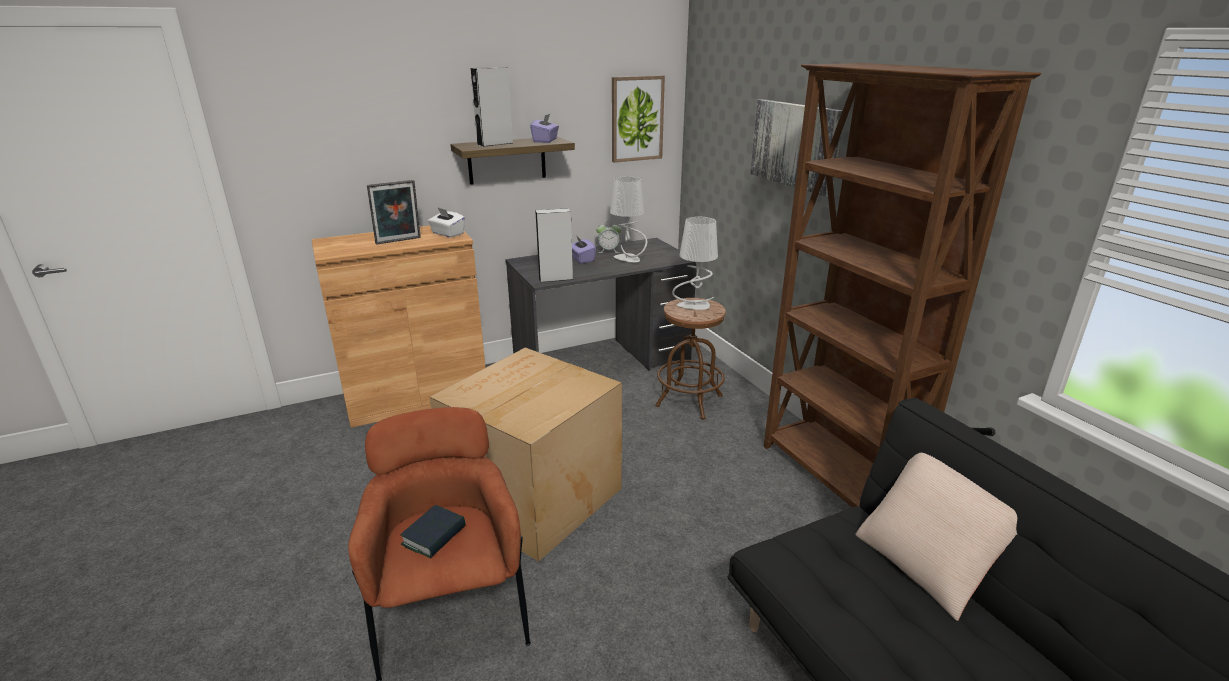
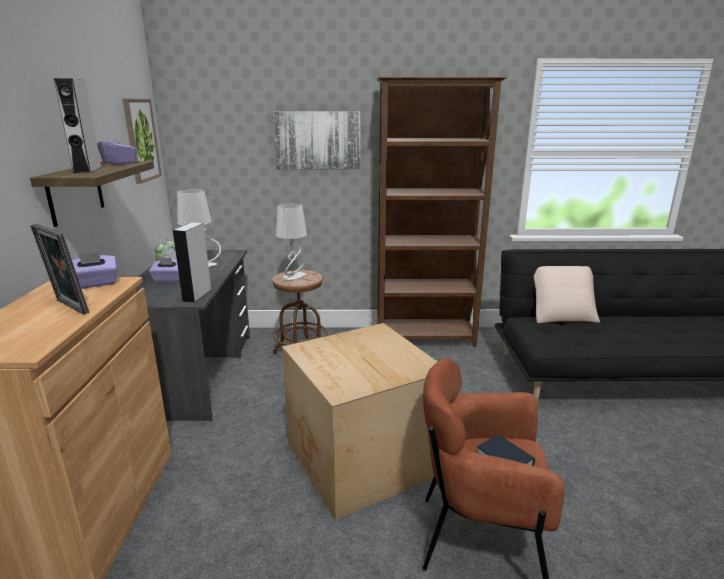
camera: 65 degrees left, 5 degrees down
(399, 241) = (68, 307): picture frame -> picture frame turned 135 degrees clockwise
(447, 234) = (95, 284): white tissue box -> purple tissue box

